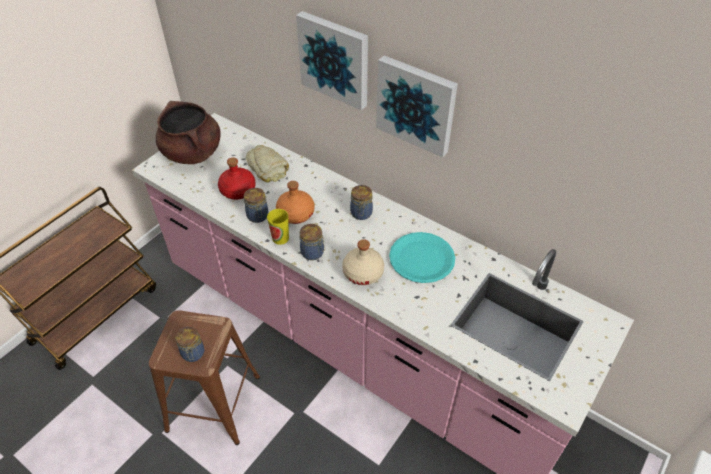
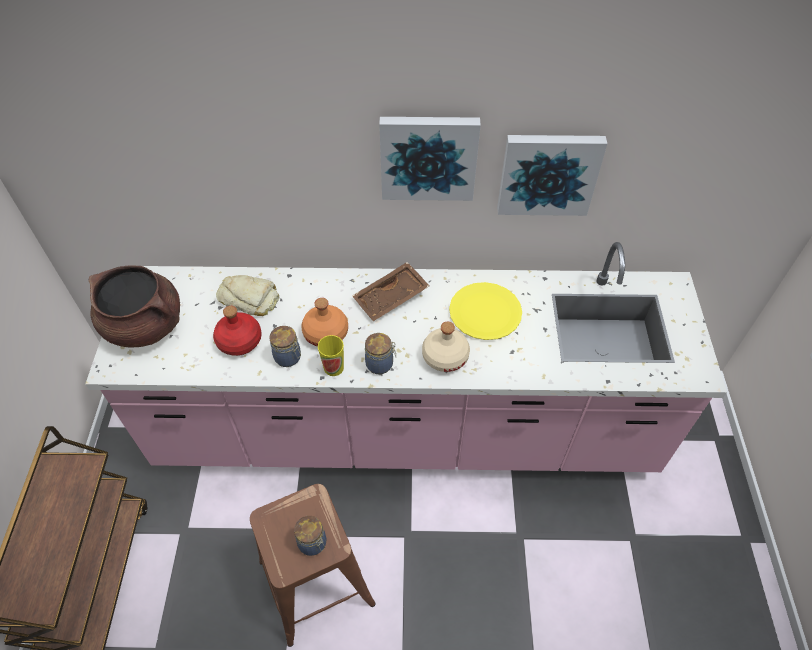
camera: 35 degrees left, 5 degrees up
(335, 59) = (310, 142): picture -> picture (548, 173)
(361, 214) = (391, 298): jar -> brown tray
(422, 258) = (485, 312): turquoise plate -> yellow plate

